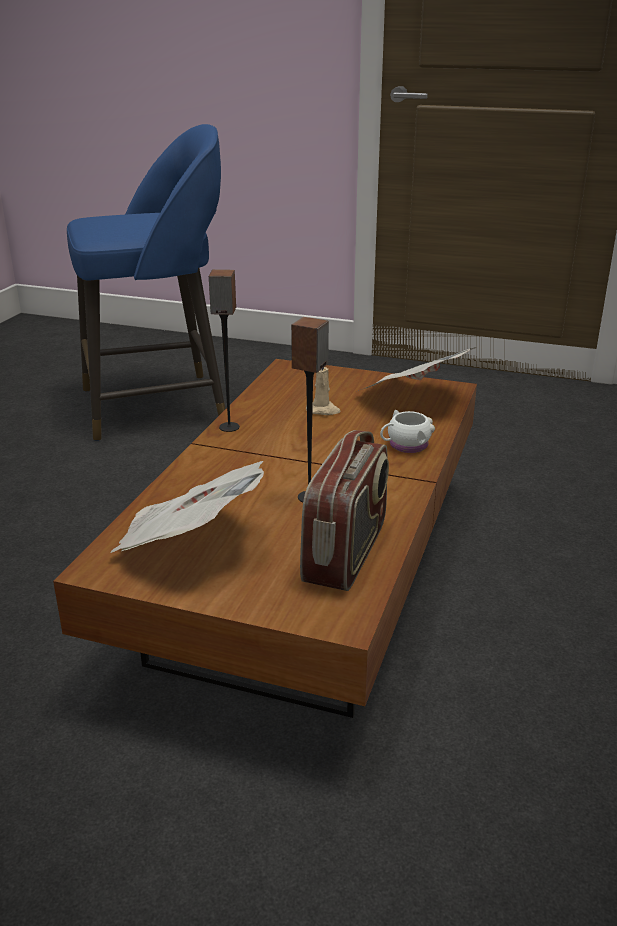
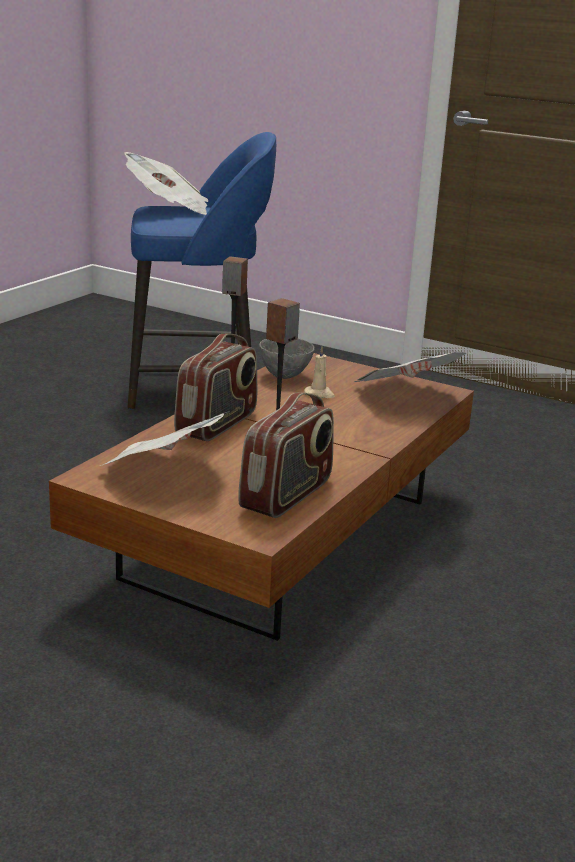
camera: 10 degrees right, 5 degrees down
(106, 218) = (168, 208): none -> newspaper
(228, 466) = (217, 424): none -> radio
(276, 392) = (285, 375): none -> grey bowl
(405, 446) = (378, 429): white mug -> none

